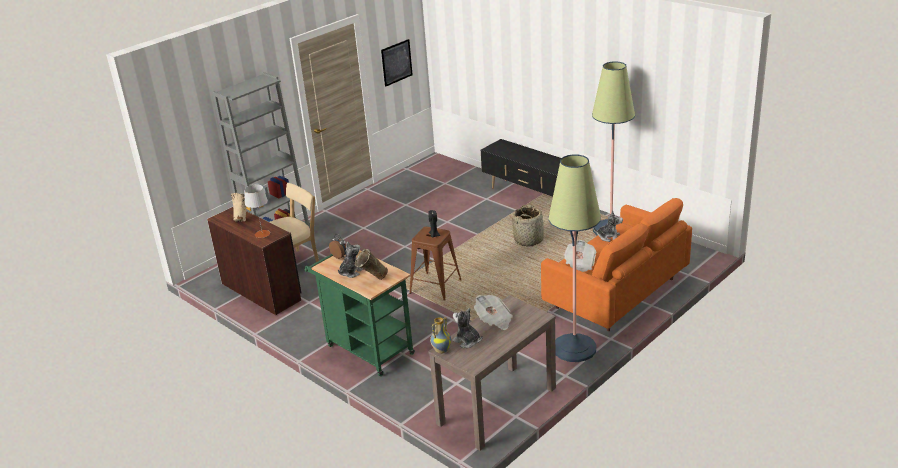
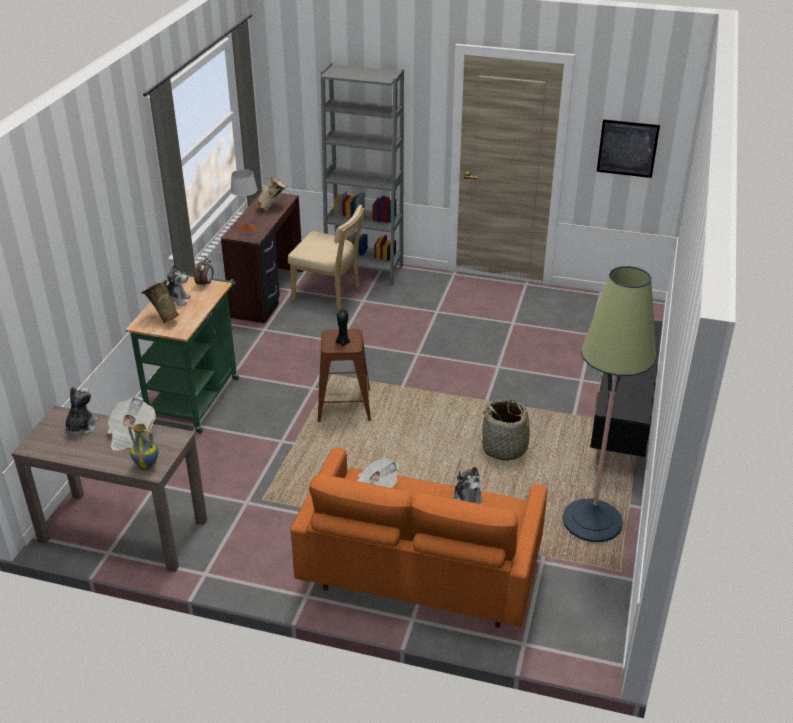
camera: 60 degrees right, 5 degrees up
(441, 350) = (58, 414): vase -> vase (147, 465)
(574, 348) = (267, 566): floor lamp -> none

